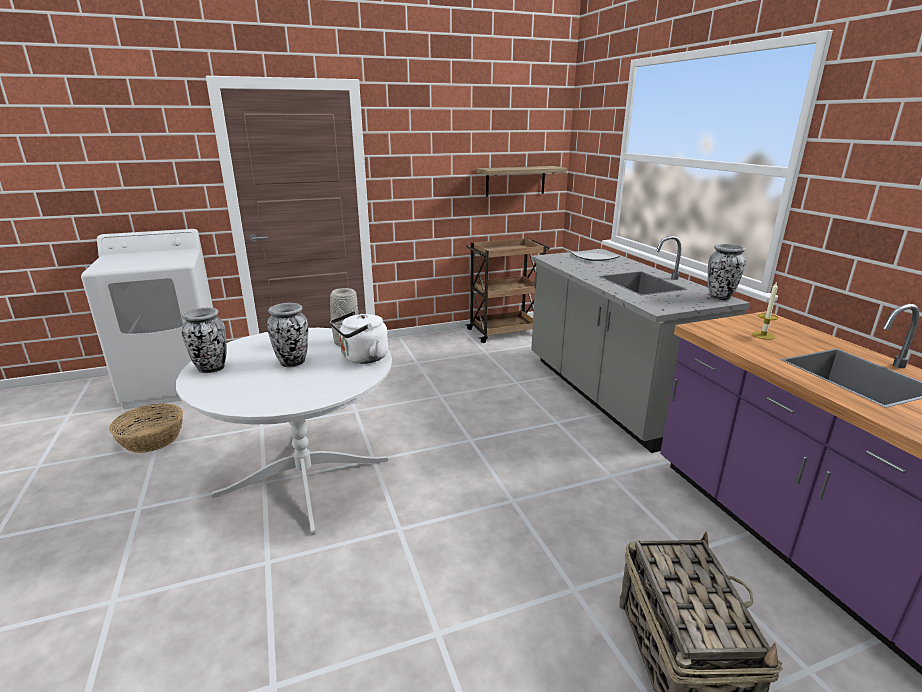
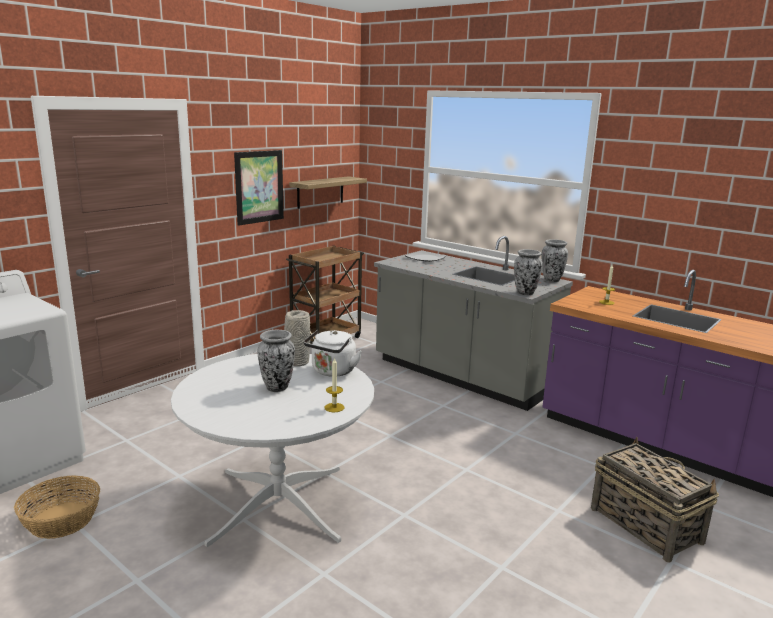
camera: 30 degrees left, 5 degrees down
(211, 369) = (207, 408): vase -> vase (525, 293)
(308, 394) = (334, 407): none -> candle
(440, 171) = (259, 187): none -> picture

